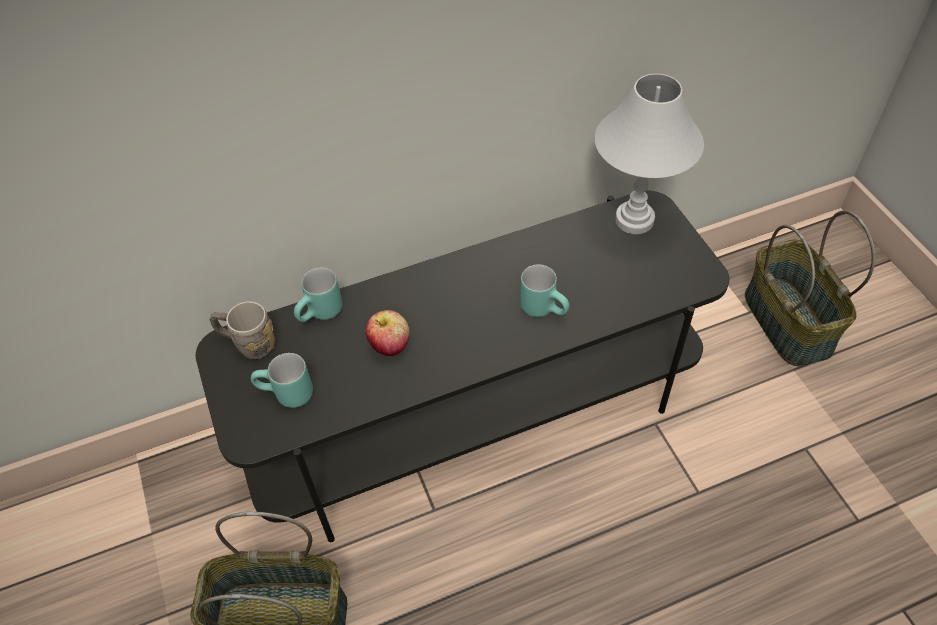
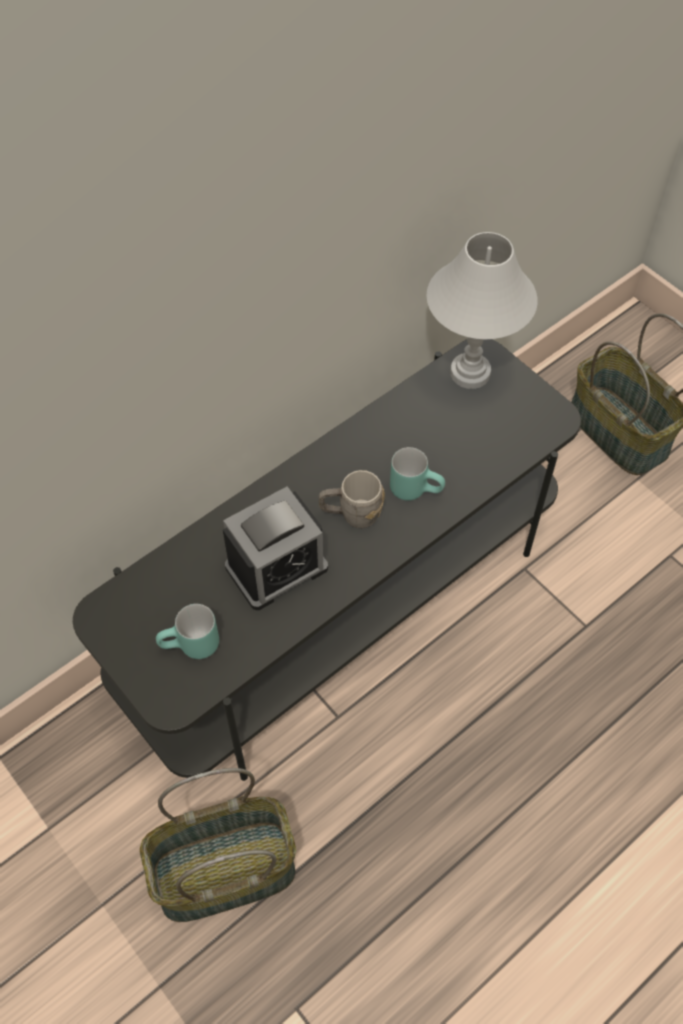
camera: 20 degrees left, 5 degrees up
(248, 344) = (127, 604): grey mug -> grey mug (351, 514)
(322, 315) = (192, 552): turquoise mug -> none
(390, 346) = (276, 567): apple -> alarm clock

